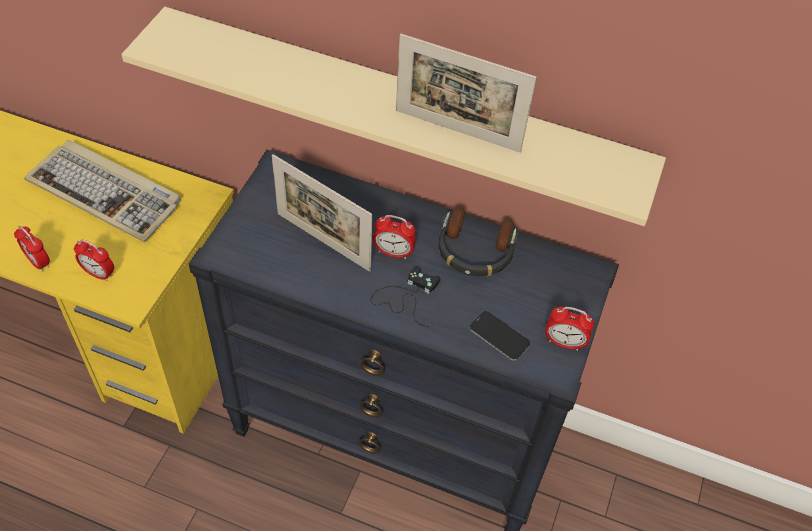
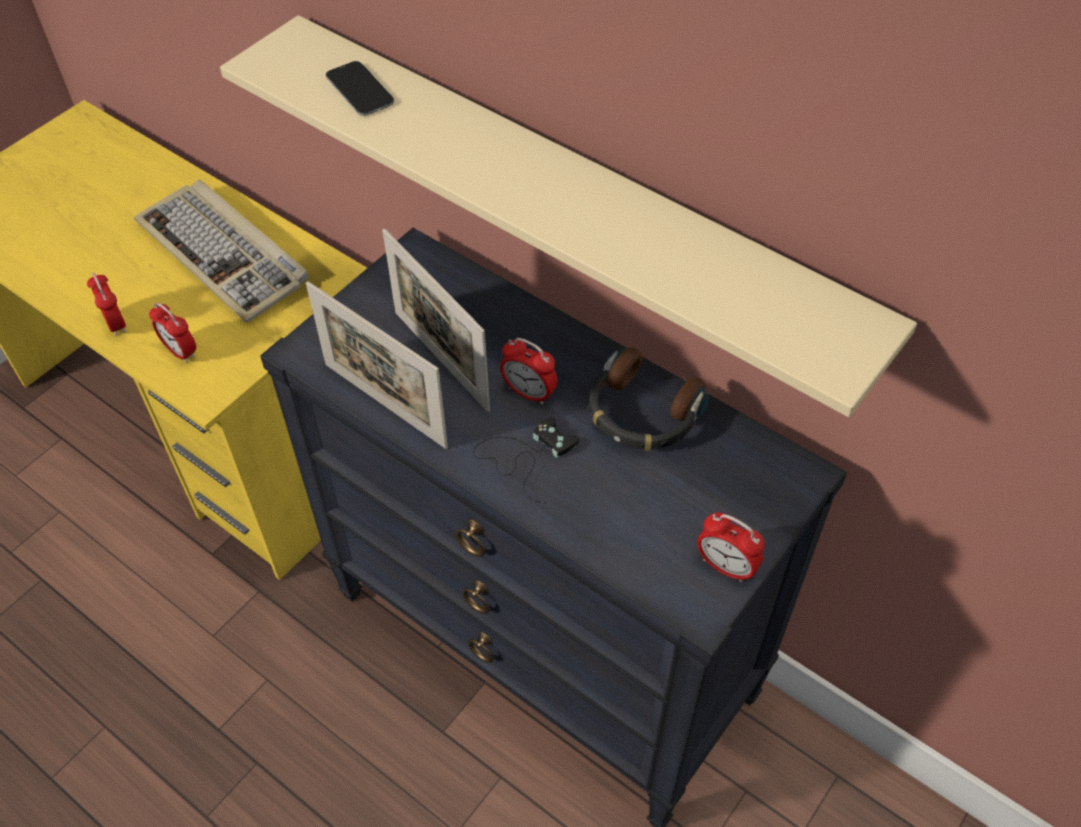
camera: 20 degrees right, 0 degrees up
(457, 131) = (618, 233): picture frame -> picture frame (385, 405)
(499, 336) = (634, 537): phone -> phone (360, 90)

